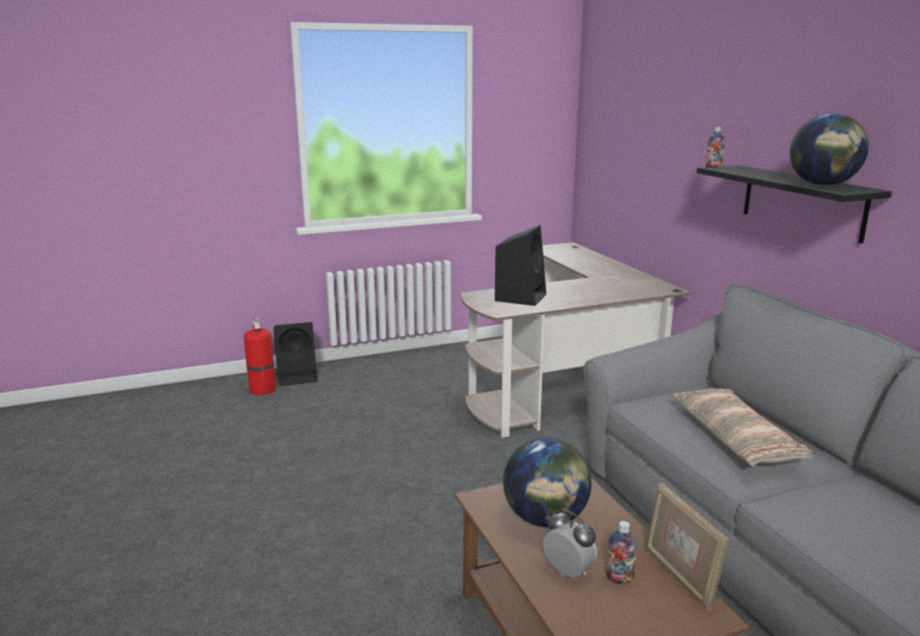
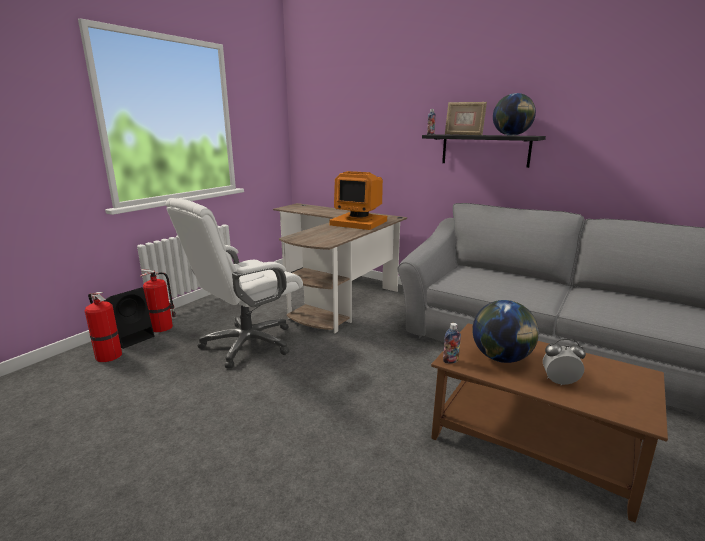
camera: 35 degrees left, 0 degrees up
(334, 374) = (163, 327): none -> fire extinguisher
(393, 418) = (247, 344): none -> white office chair
(520, 297) = (322, 234): black speaker -> none
(600, 288) = (359, 222): none -> monitor
(619, 579) = (585, 374): bottle -> bottle (450, 361)
(679, 577) = (603, 361): picture frame -> picture frame (463, 135)
(735, 438) = (513, 285): pillow -> none

